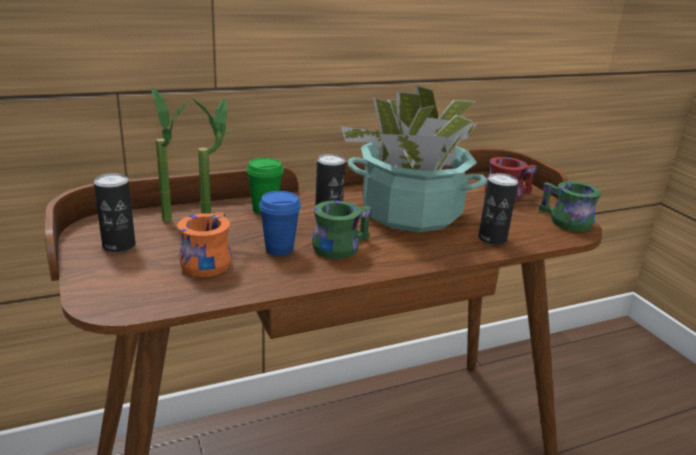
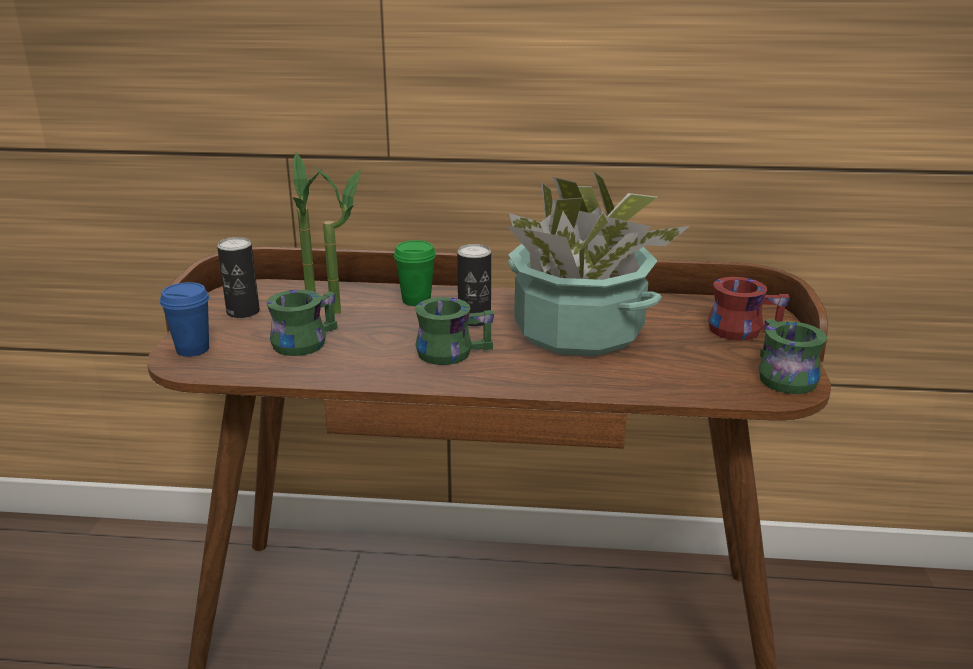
camera: 30 degrees right, 0 degrees up
(205, 260) = (303, 340): orange mug -> green mug
(279, 249) = (384, 343): blue cup -> blue cup (193, 349)
(492, 239) = (645, 378): can -> none

